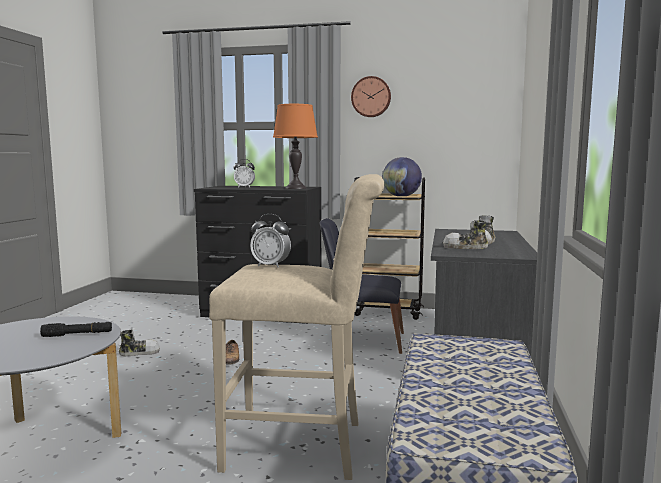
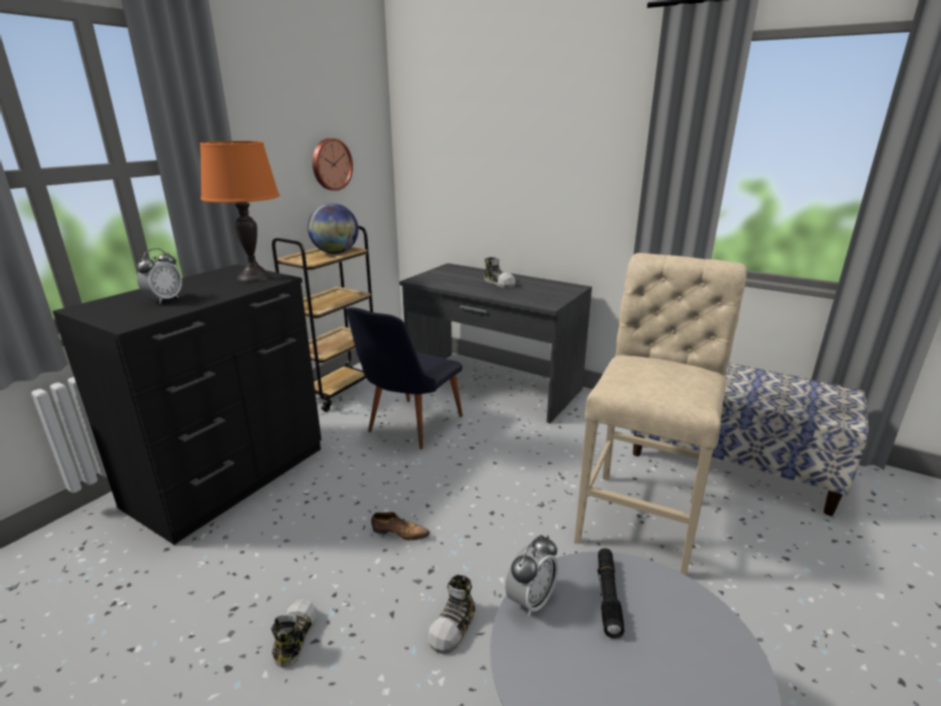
camera: 70 degrees left, 15 degrees up
(271, 266) = (653, 375): alarm clock -> alarm clock (530, 600)
(371, 97) = (256, 117): wall clock -> wall clock (331, 164)
(465, 247) = (523, 294): shoe -> shoe (454, 627)

